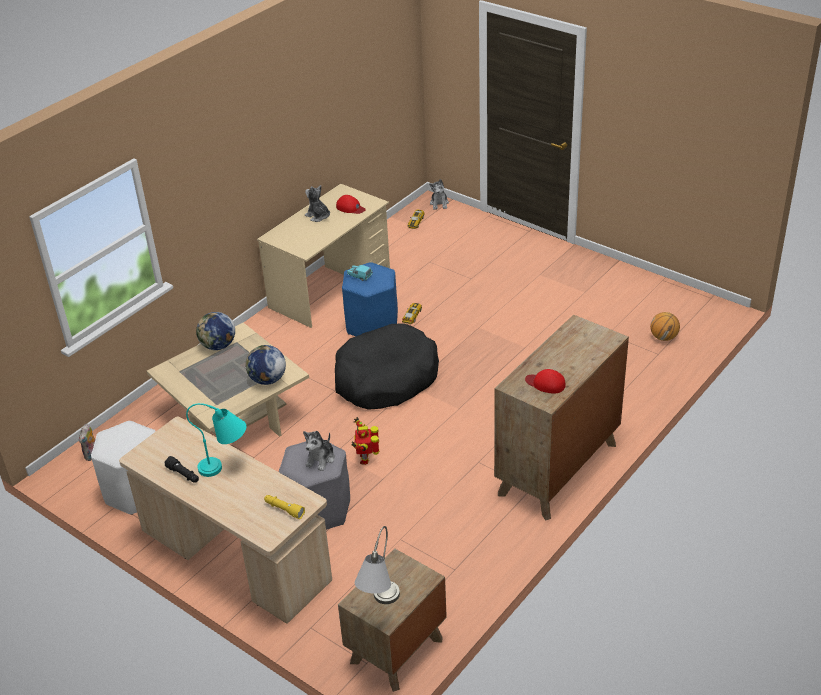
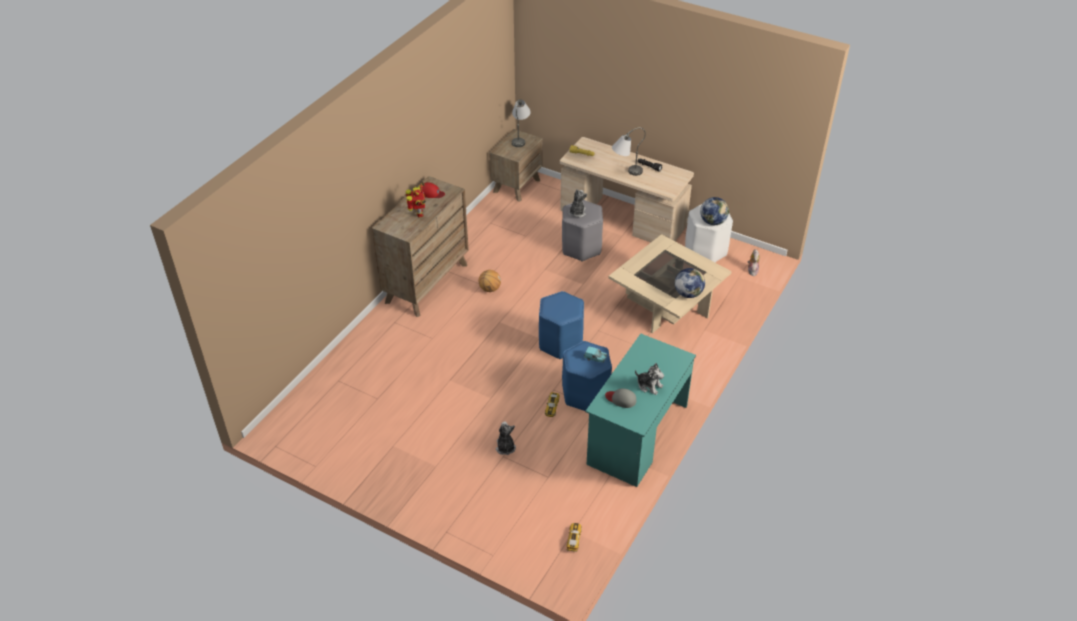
camera: 170 degrees right, 5 degrees up
(226, 467) = (625, 172): turquoise table lamp -> grey table lamp
(267, 380) = (637, 269): globe -> globe (713, 222)
(330, 288) = (637, 435): beige desk -> turquoise desk
(350, 208) = (621, 399): red cap -> grey cap
(366, 458) = (559, 281): toy robot -> toy robot (418, 214)
(385, 379) = (560, 343): black dog bed -> blue stool
(439, 203) = (552, 574): plush toy -> plush toy (505, 447)
(664, 337) = (329, 397): basketball -> basketball (490, 289)

